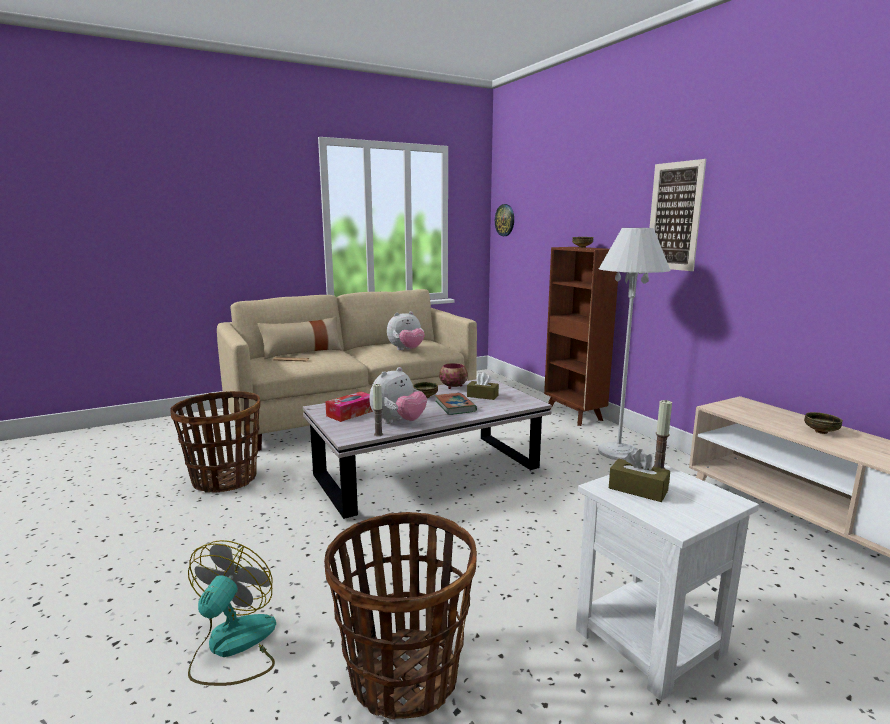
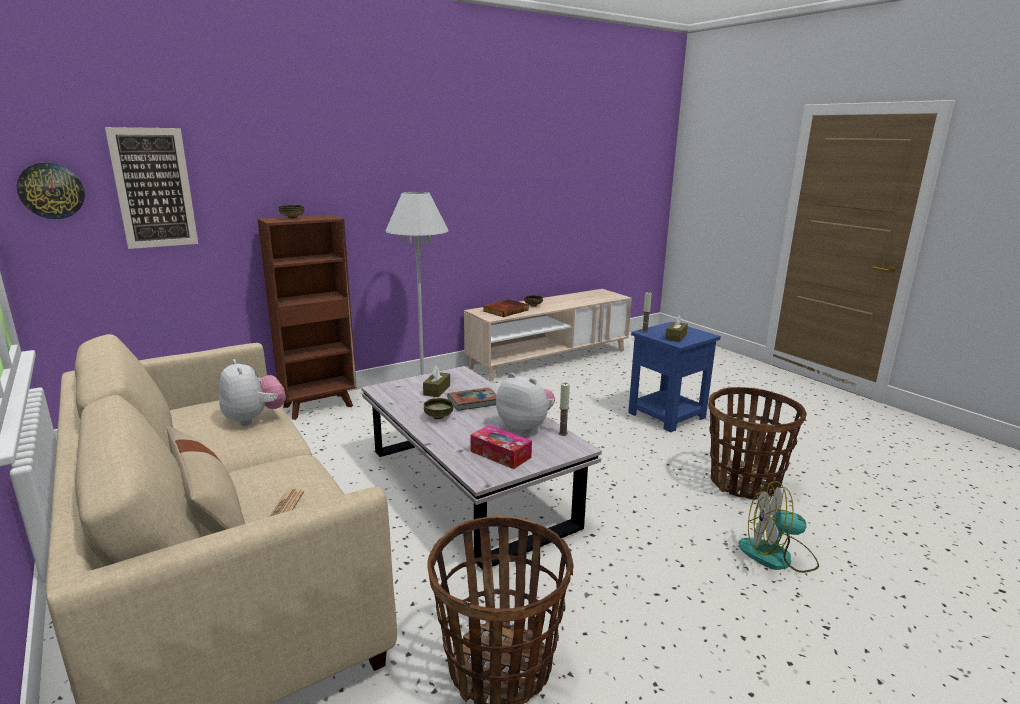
camera: 95 degrees left, 5 degrees up
(454, 386) = (399, 403): bowl -> none
(647, 640) = (666, 415): white side table -> blue side table
(674, 216) = (384, 178): picture -> picture (154, 188)
(765, 415) = (505, 310): none -> book

